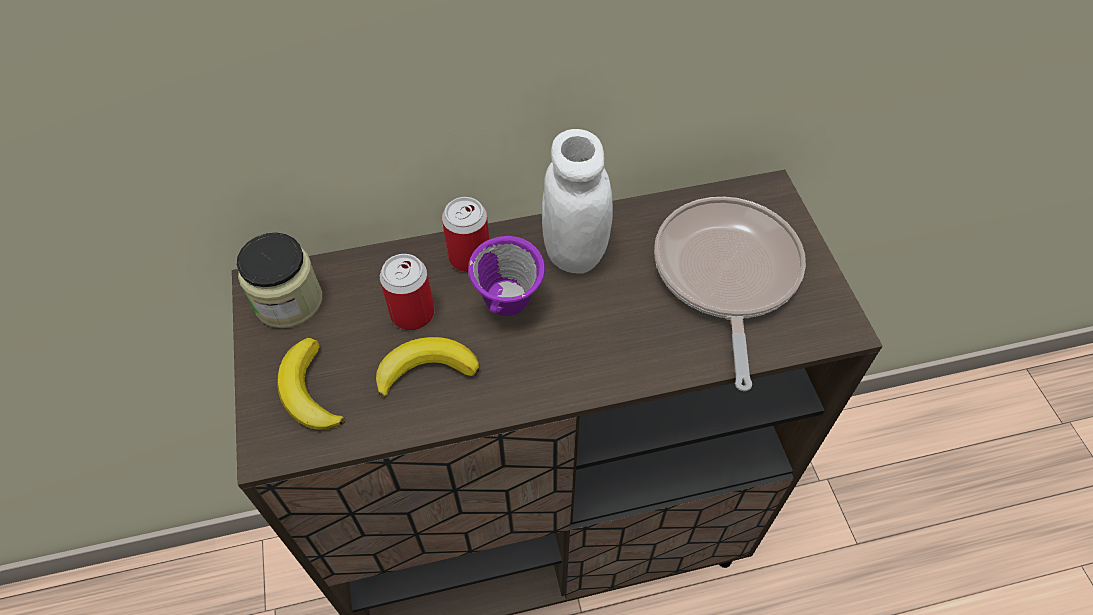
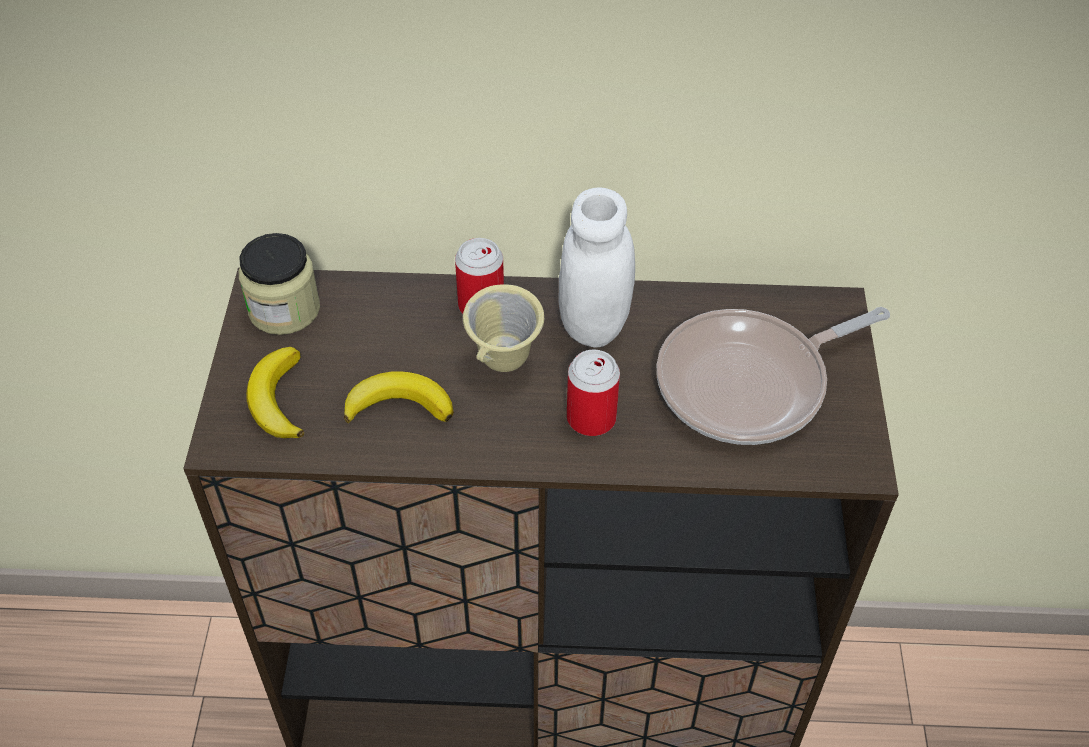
camera: 15 degrees right, 5 degrees down
(412, 313) = (403, 348): can -> can (591, 418)
(509, 308) = (505, 365): purple mug -> beige mug
(725, 275) = (750, 383): frying pan -> frying pan turned 135 degrees counterclockwise

